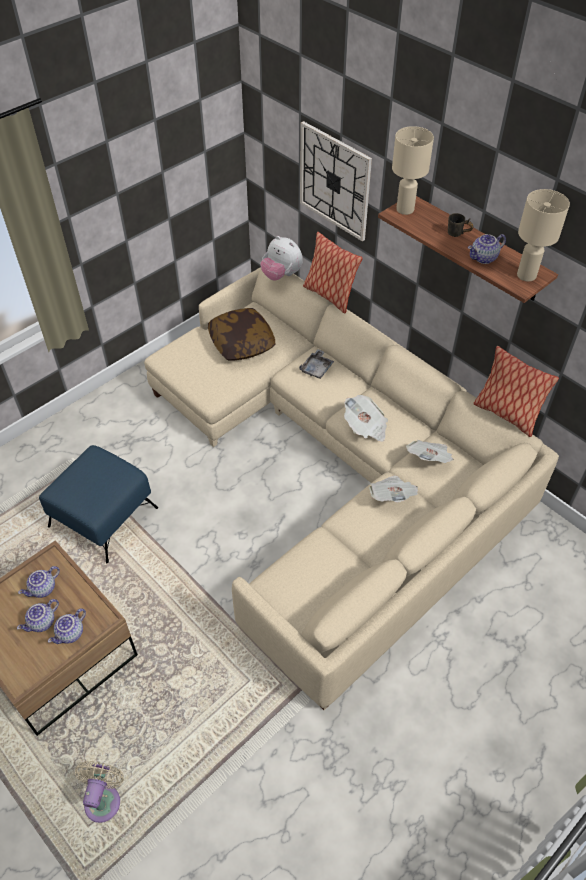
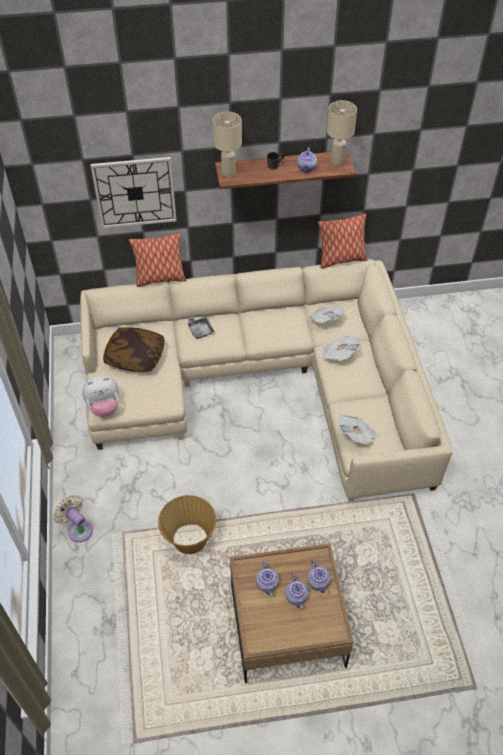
camera: 55 degrees left, 0 degrees up
(104, 517) = (189, 539): blue ottoman -> basket
(104, 799) = (419, 645): beige fan -> beige fan (78, 529)
(281, 275) = (112, 292): plush toy -> plush toy (104, 407)
(365, 427) = (274, 335): newspaper -> newspaper (357, 436)

